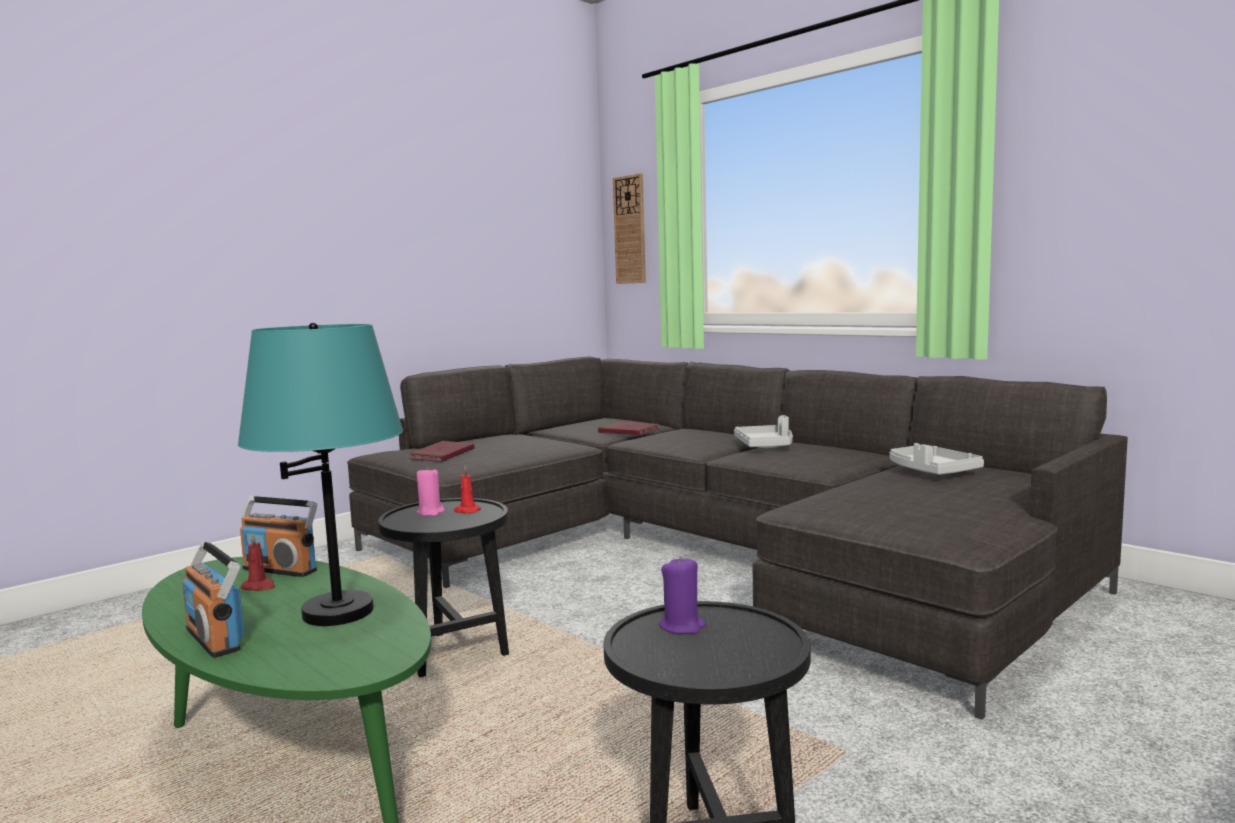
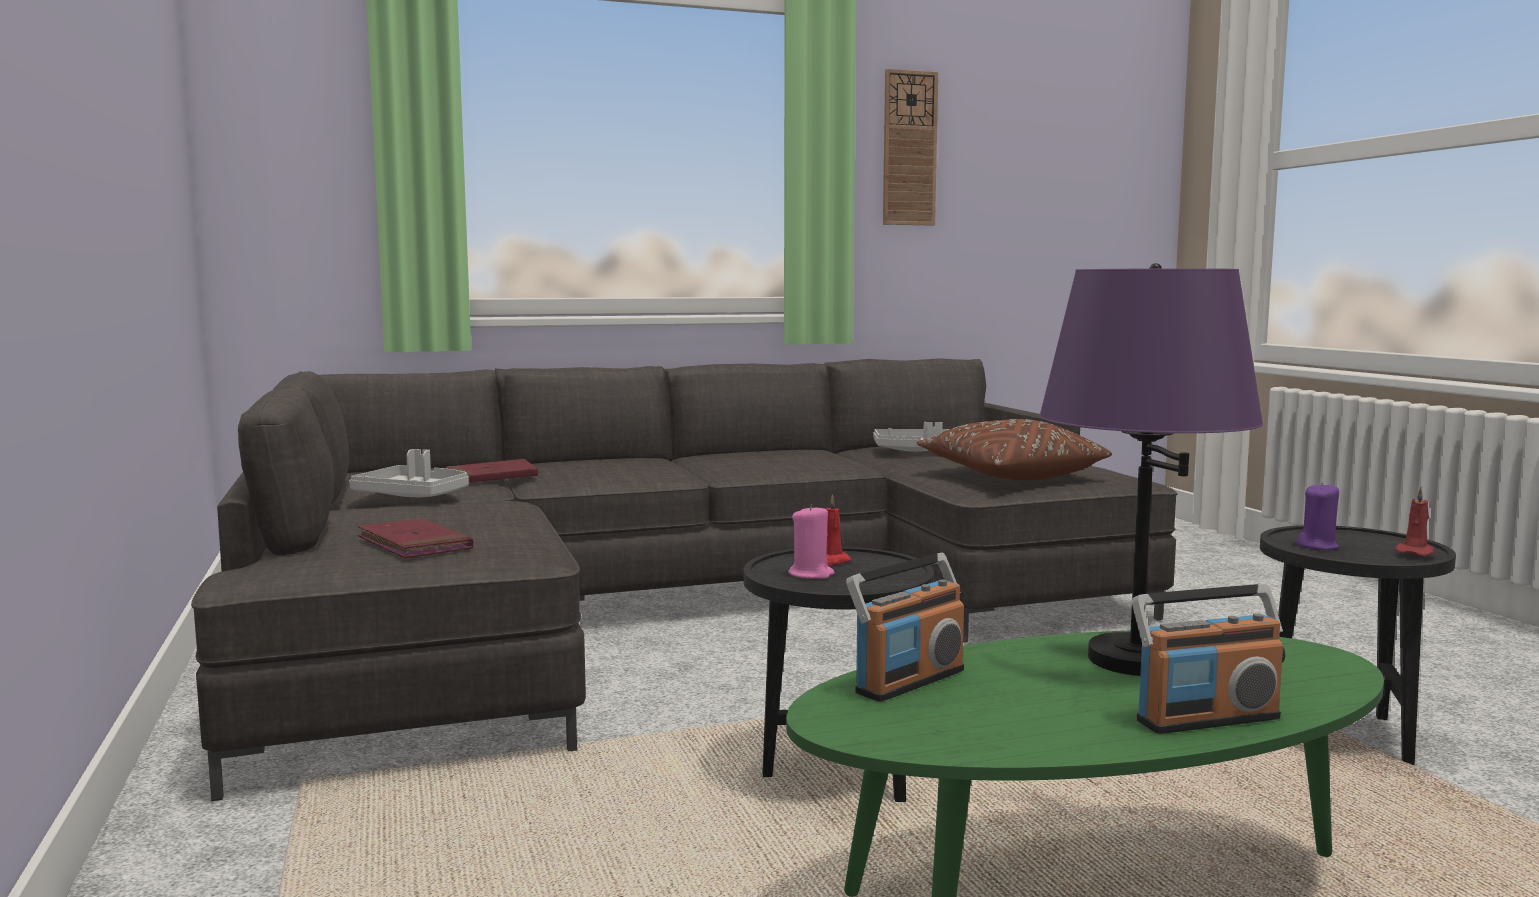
camera: 65 degrees left, 0 degrees up
(259, 587) = (988, 694): red candle -> red candle (1415, 552)
(338, 612) = (1134, 660): turquoise table lamp -> purple table lamp
(630, 230) = (273, 158): wall clock -> wall clock (909, 148)
(765, 446) = (708, 460): grey tray -> grey tray (414, 496)
(868, 506) = (1010, 475): none -> brown pillow

